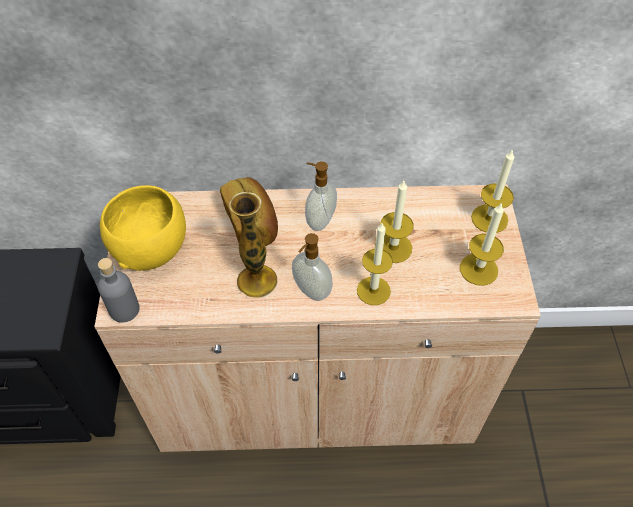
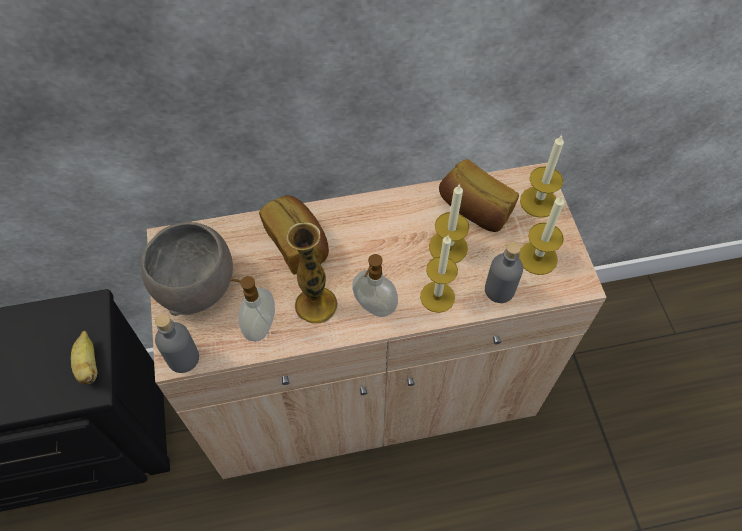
camera: 10 degrees left, 5 degrees up
(47, 311) = (88, 365): none -> banana
(149, 247) = (194, 286): yellow bowl -> grey bowl
(319, 220) = (367, 229): soap dispenser -> soap dispenser (259, 326)
(426, 217) = (474, 210): none -> bread
(435, 293) = (499, 290): none -> grey bottle

